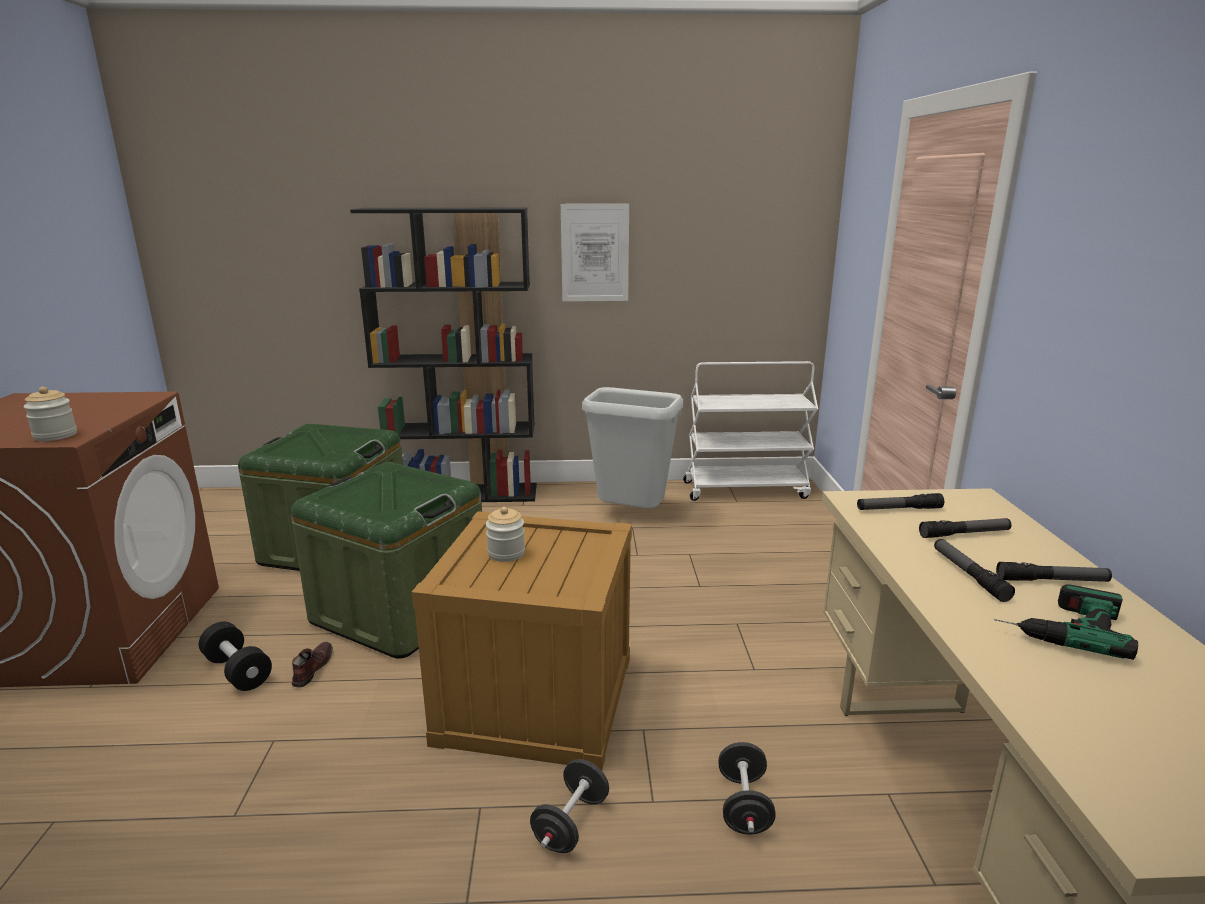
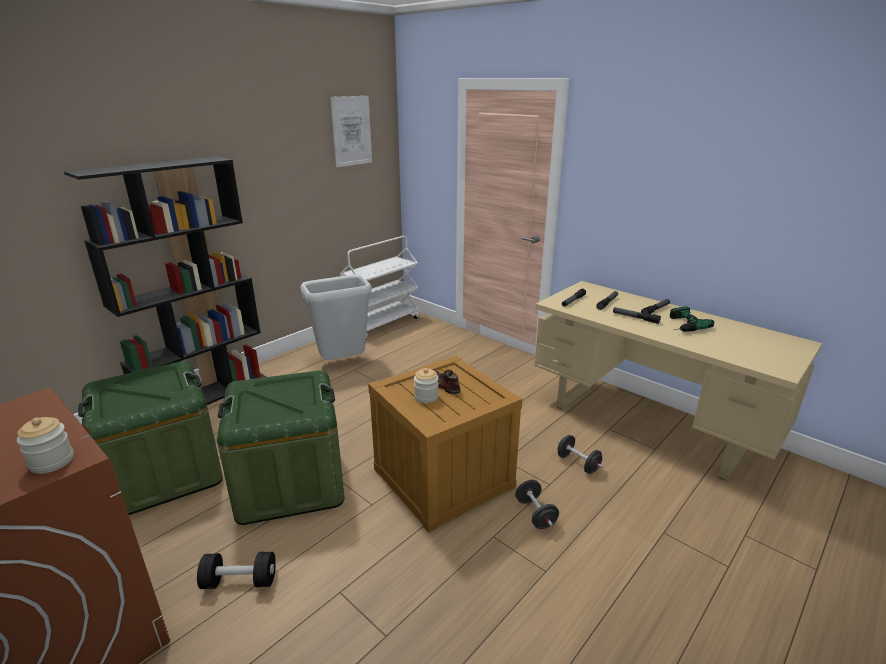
camera: 45 degrees left, 5 degrees up
(312, 668) = (292, 545): brown shoe -> brown shoe (443, 385)
(595, 253) = (265, 185): picture -> picture (351, 131)

